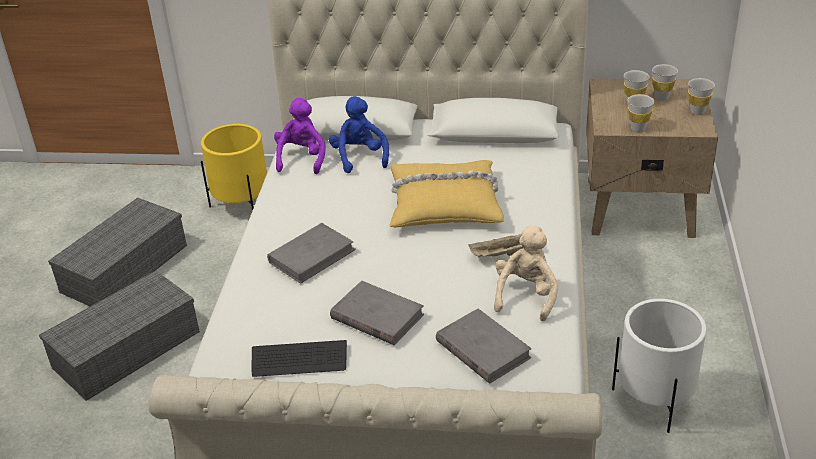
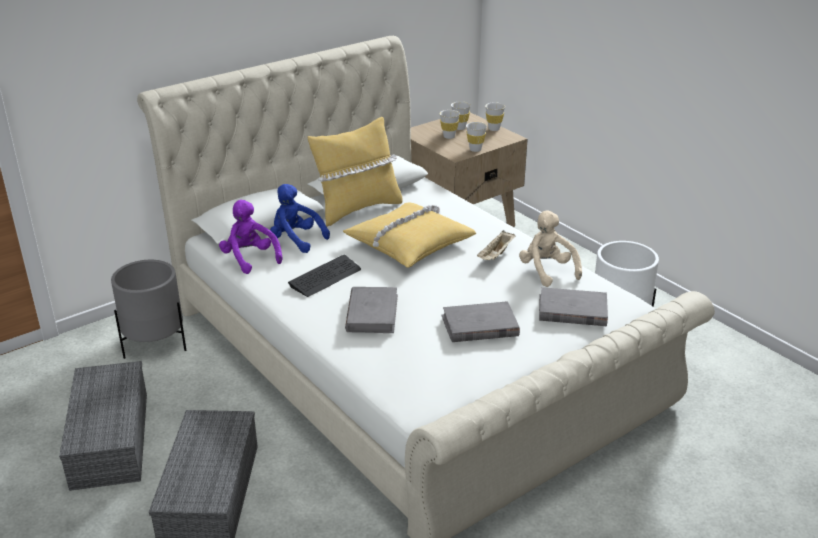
camera: 45 degrees left, 5 degrees down
(242, 205) = (155, 344): yellow planter -> grey planter
(299, 360) = (472, 377): keyboard -> keyboard (325, 277)
(453, 148) = (357, 209): none -> yellow pillow

